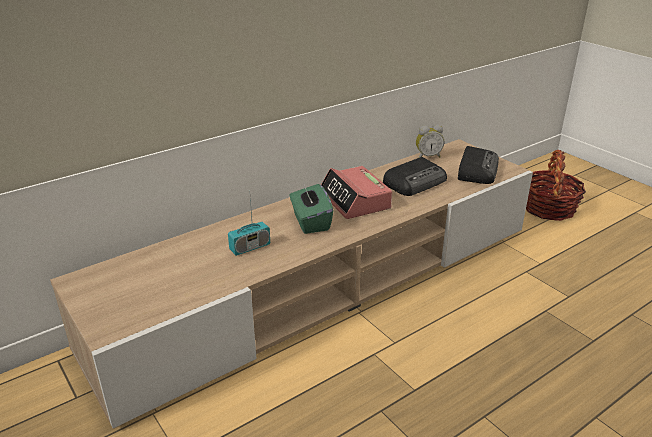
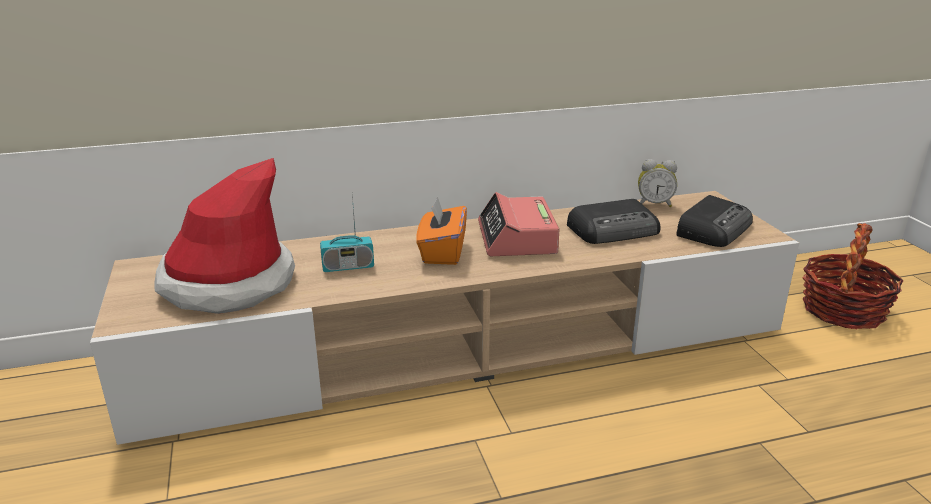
camera: 20 degrees right, 5 degrees down
(166, 280) = (228, 283): none -> hat
(310, 222) = (442, 252): green tissue box -> orange tissue box

